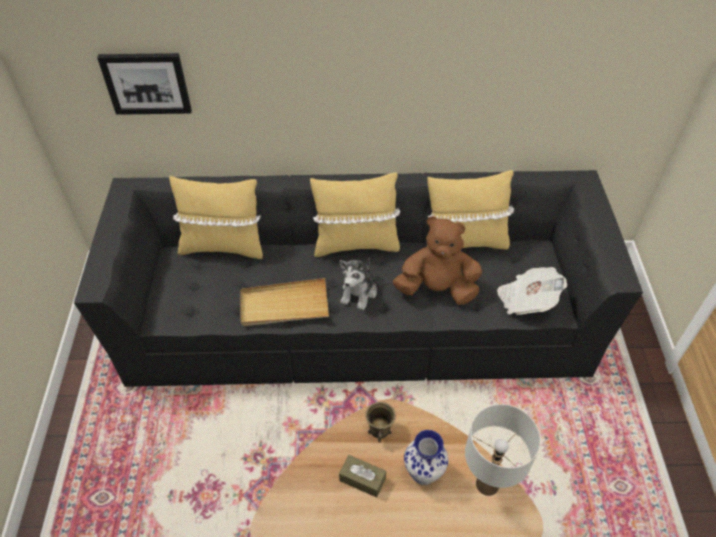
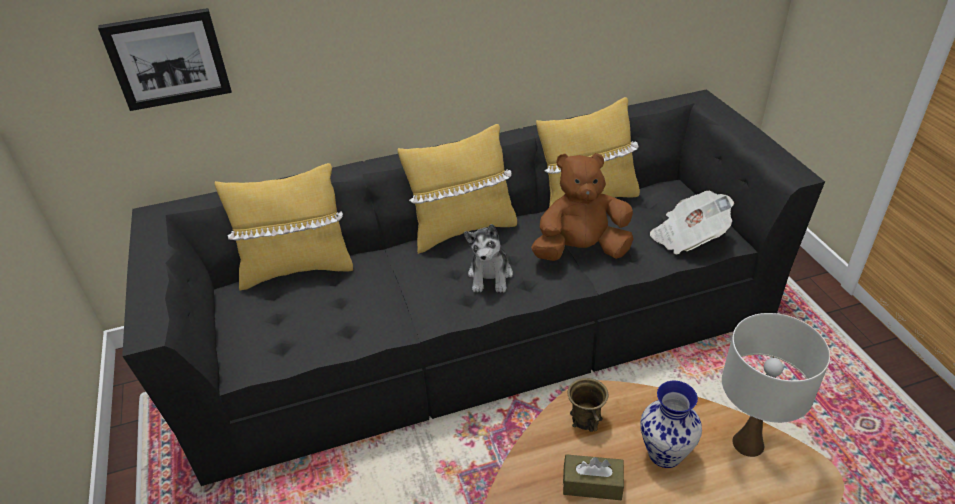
camera: 15 degrees left, 10 degrees down
(284, 305) = (404, 311): beige tray -> none

